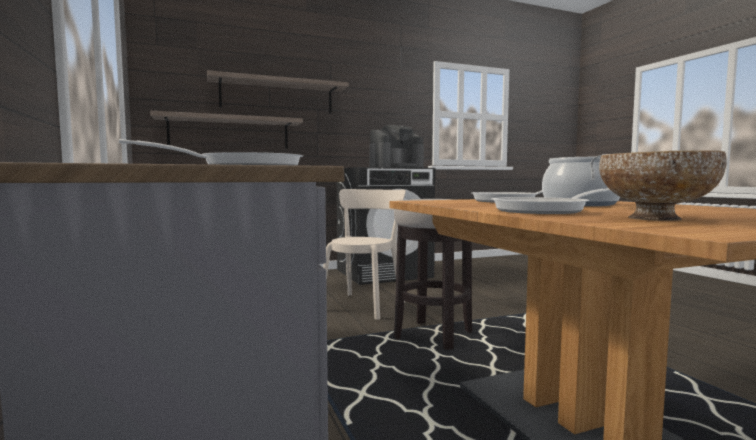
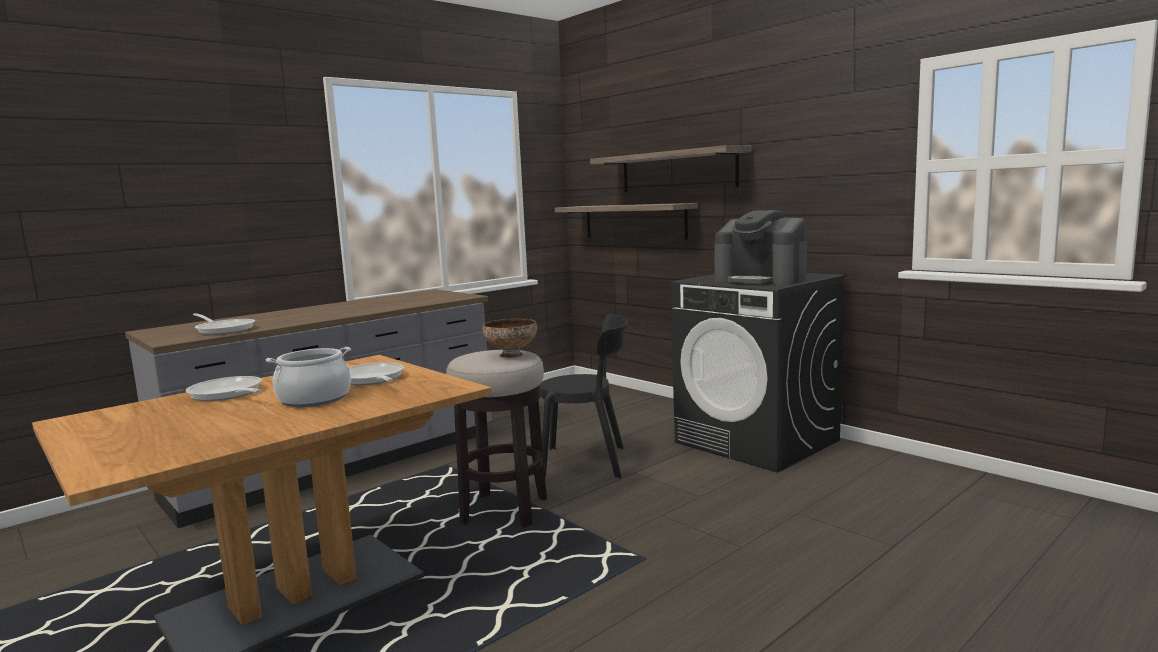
camera: 70 degrees right, 5 degrees up
(364, 305) = (589, 462): beige chair -> black chair
(656, 219) = (140, 415): bowl -> bowl (511, 355)

